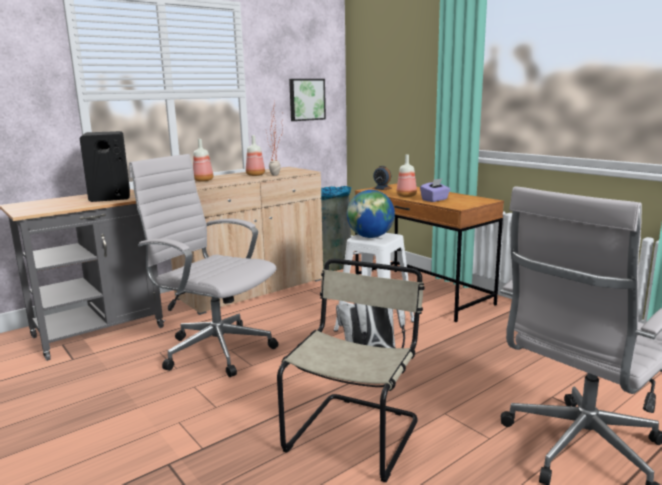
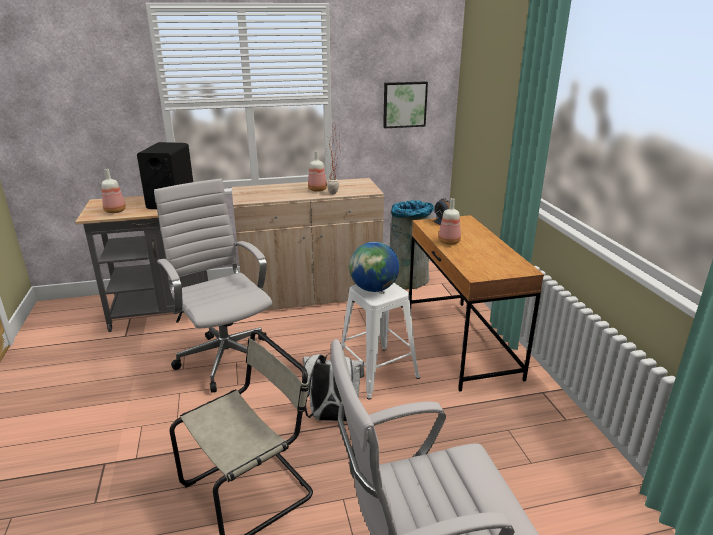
camera: 25 degrees right, 10 degrees up
(204, 180) = (264, 191): bottle -> bottle (116, 211)
(435, 200) = (468, 256): purple tissue box -> none

